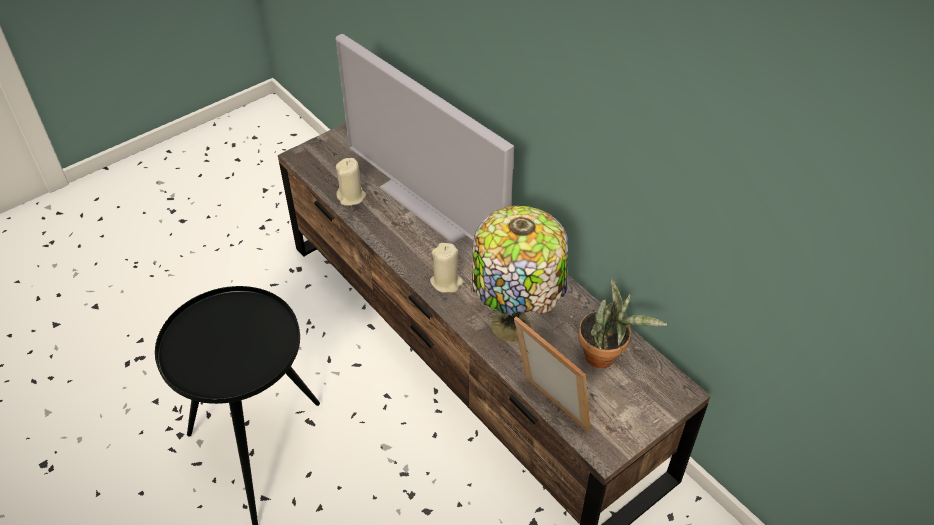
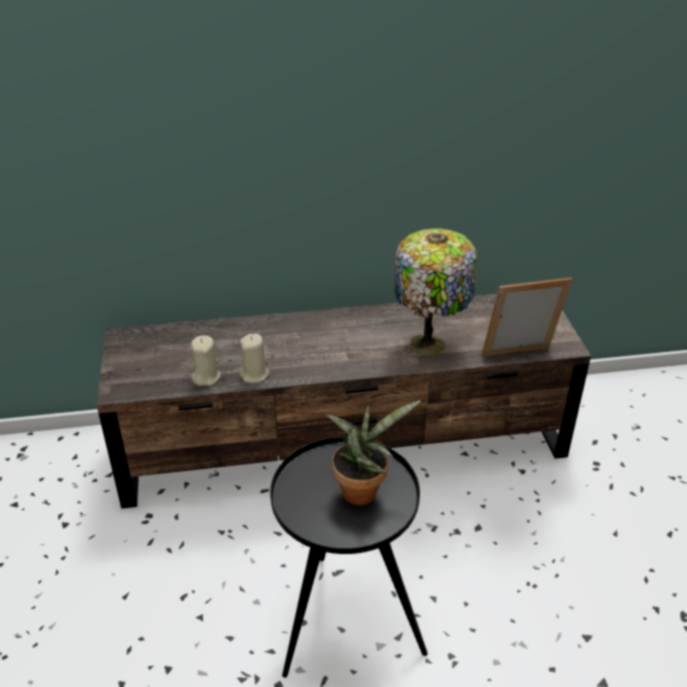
camera: 60 degrees left, 10 degrees down
(430, 205) = (262, 338): television -> none
(446, 282) = (356, 360): beige candle -> beige candle (254, 374)
(605, 356) = (487, 315): potted plant -> potted plant (362, 489)

